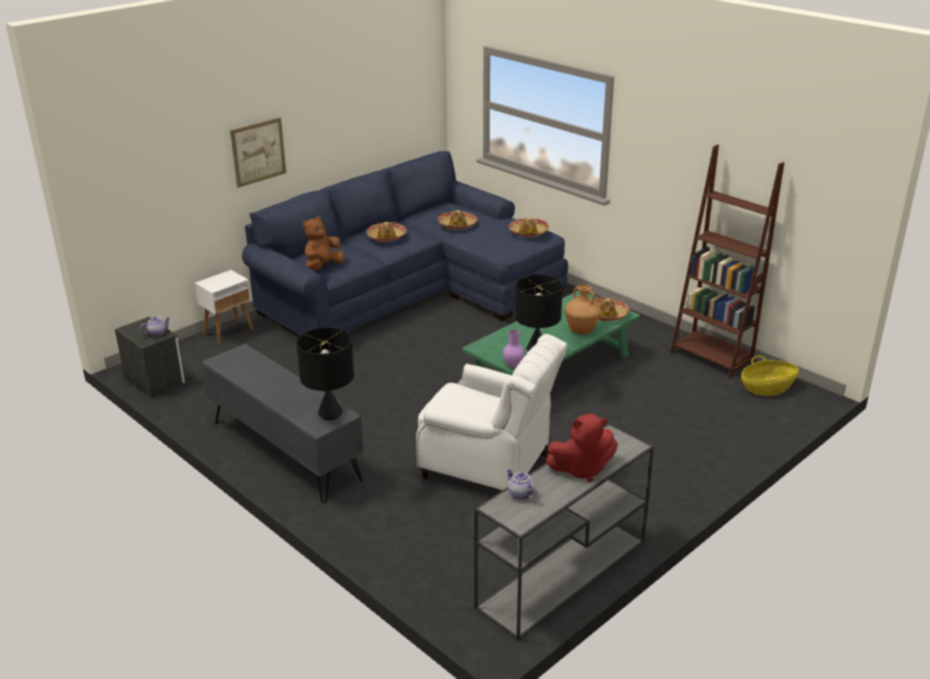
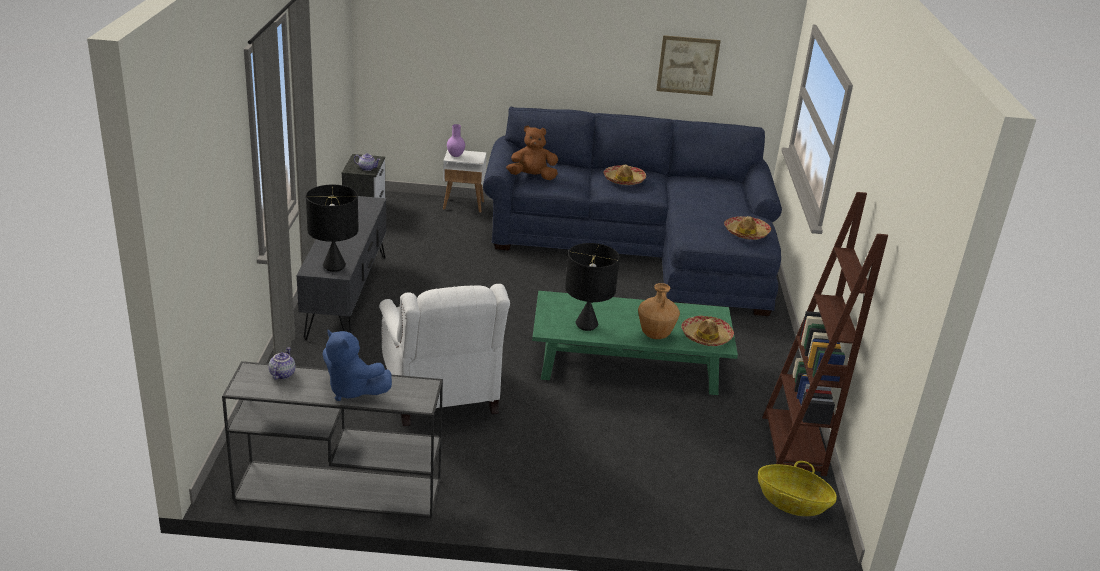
camera: 45 degrees right, 0 degrees up
(258, 152) = (540, 54): picture -> picture (687, 65)
(457, 225) = (699, 199): hat -> none
(513, 366) = (545, 324): purple vase -> purple vase (455, 156)
(581, 469) = (352, 390): red plush toy -> blue plush toy

